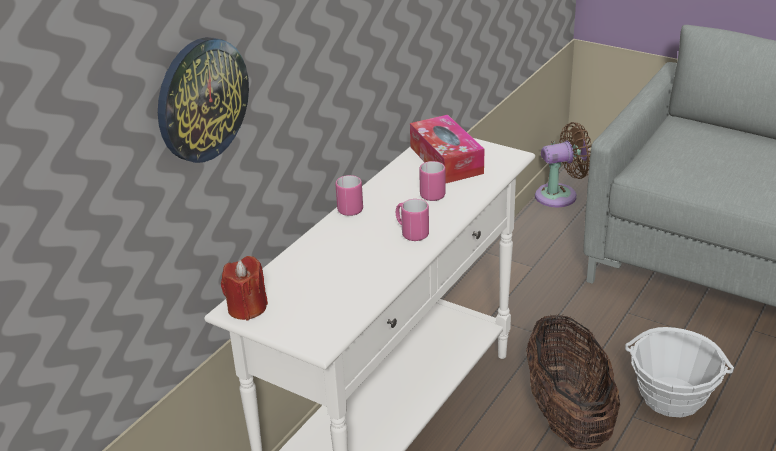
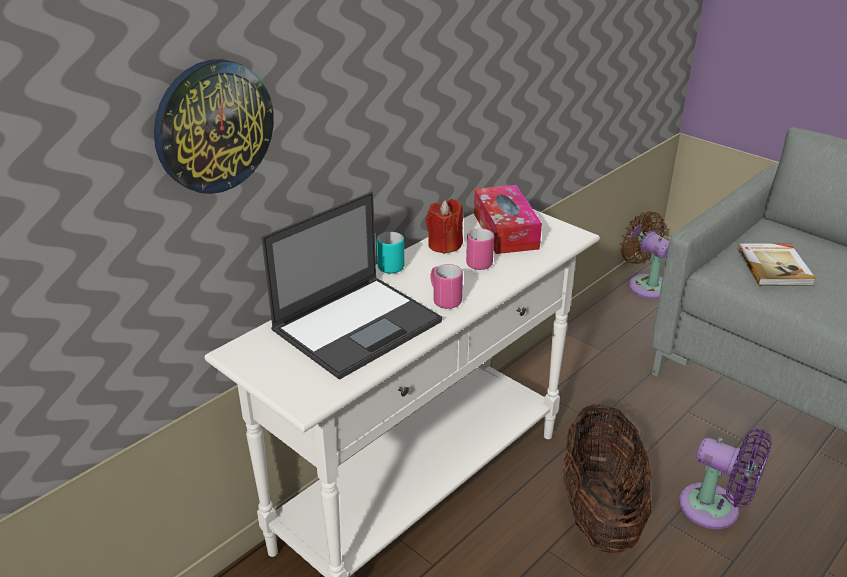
camera: 10 degrees right, 0 degrees up
(247, 308) = (249, 353): red candle -> red candle (444, 245)
(340, 267) = (358, 325): none -> laptop
(349, 207) = (391, 265): pink mug -> turquoise mug
(560, 195) = (645, 285): brown fan -> brown fan turned 120 degrees counterclockwise
(672, 397) = (715, 509): basket -> purple fan
(690, 161) = (774, 267): none -> book

